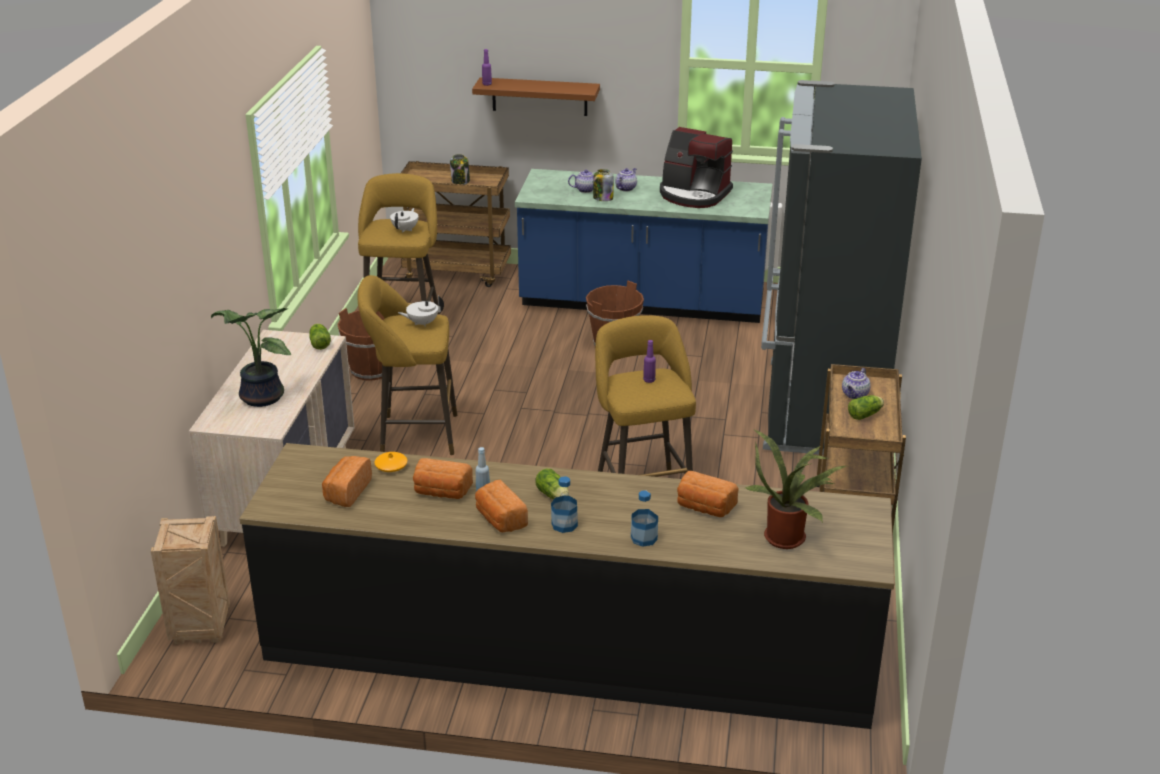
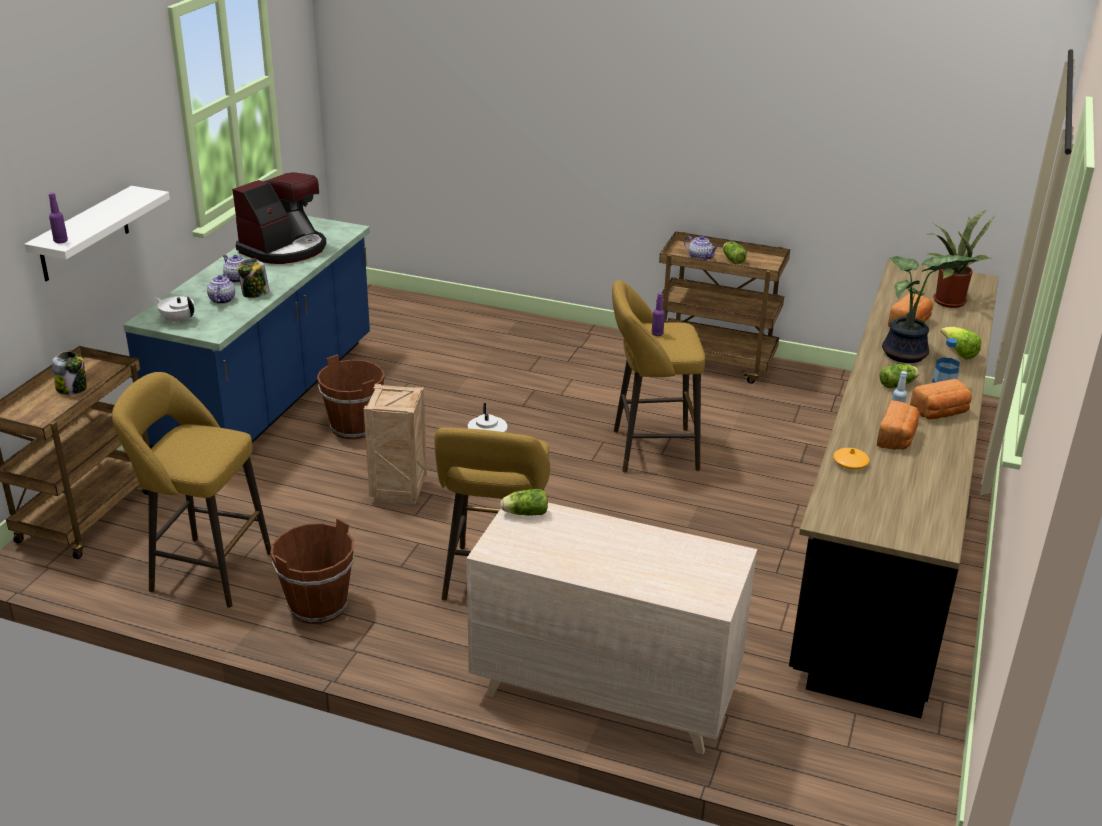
camera: 80 degrees left, 0 degrees up
(199, 629) = (869, 772): crate -> crate (399, 492)
(259, 398) = (656, 563): potted plant -> potted plant (906, 356)
(346, 492) = (901, 492): bread -> none
(405, 229) = (204, 438): white teapot -> white teapot (177, 320)
(539, 96) = (84, 234): brown shelf -> white shelf
(644, 538) = (958, 353): bottle -> lettuce
(820, 409) = (535, 343): black fridge -> none

